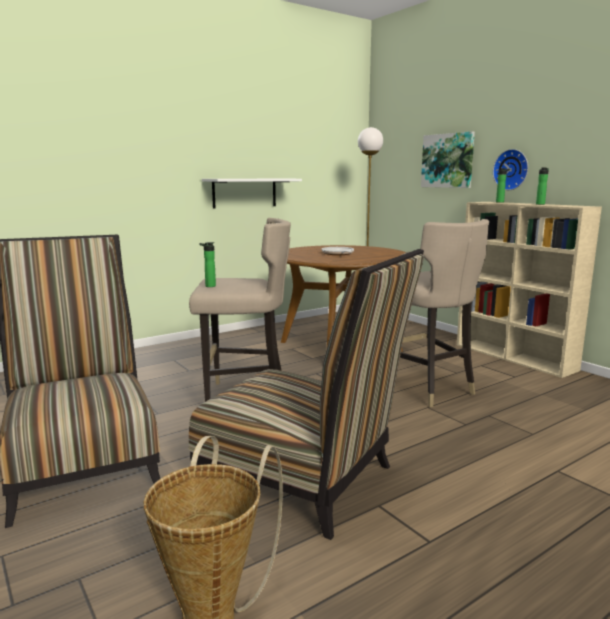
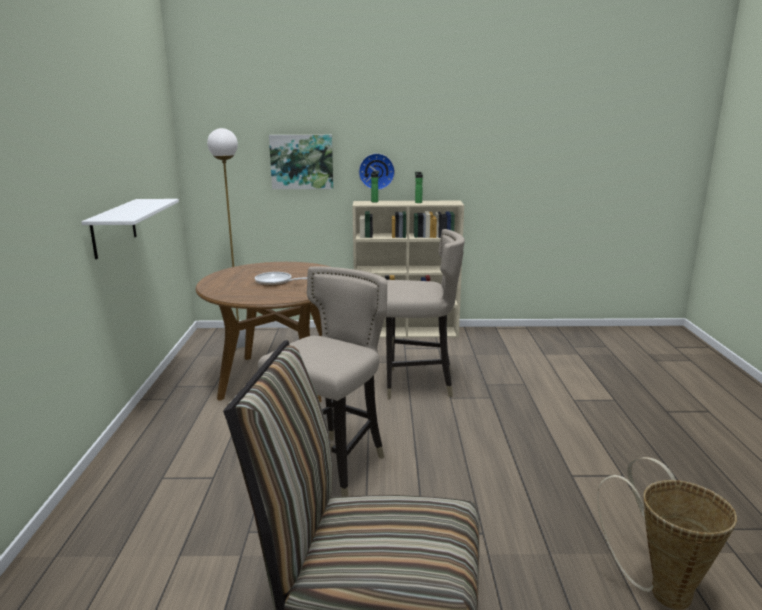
camera: 55 degrees left, 5 degrees up
(208, 286) = (324, 364): bottle -> none
(304, 480) = (517, 492): chair -> none

